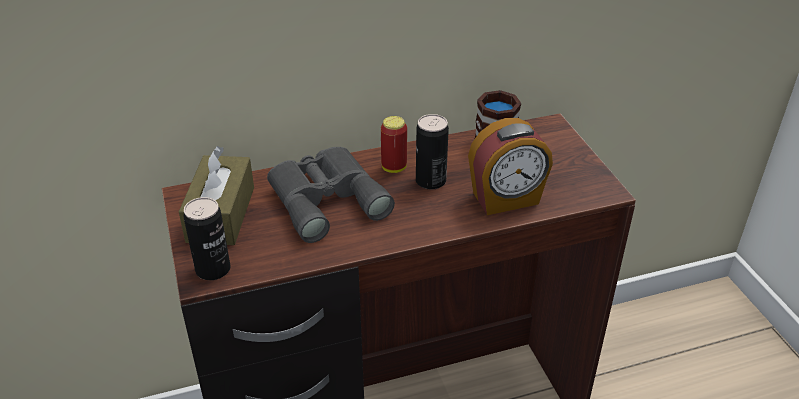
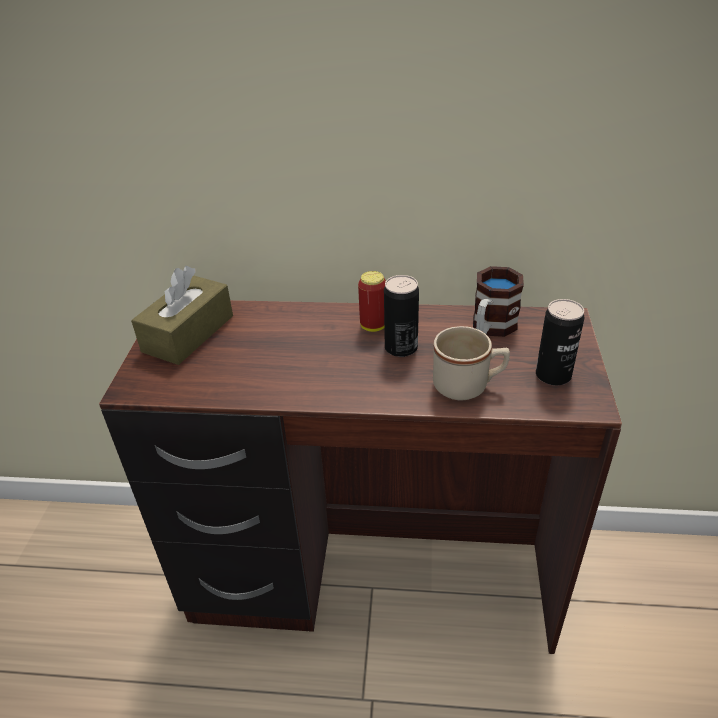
camera: 25 degrees right, 0 degrees up
(213, 269) = (145, 383): can -> can (553, 375)
(326, 198) = (289, 340): grey binoculars -> none
(506, 199) = (468, 386): alarm clock -> beige mug

